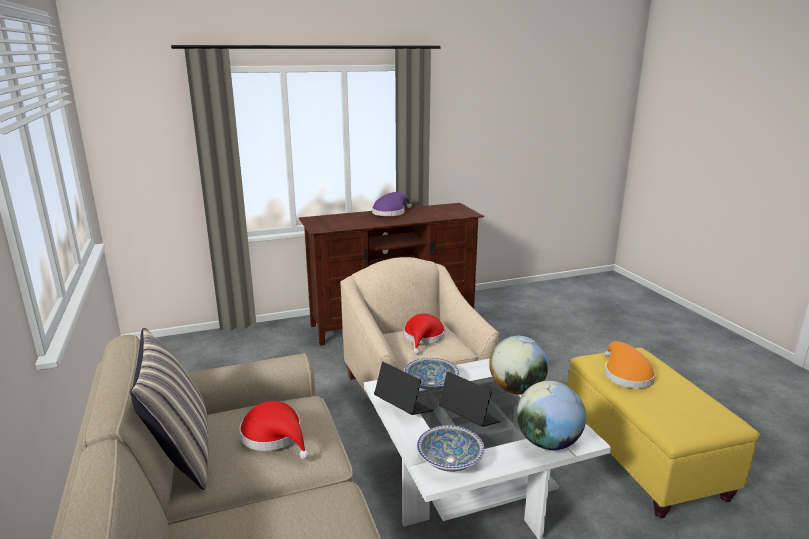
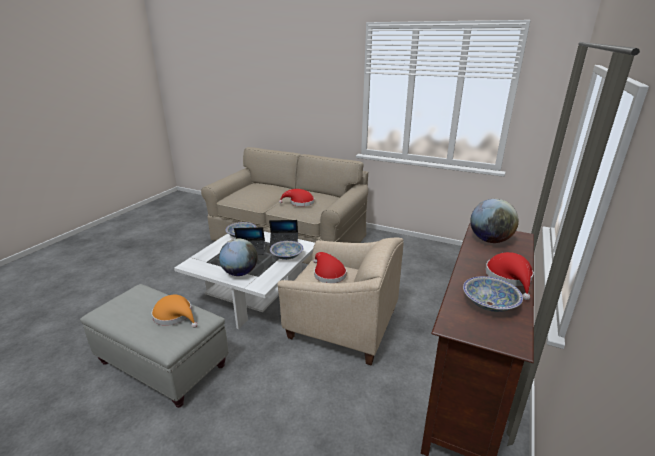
camera: 135 degrees right, 5 degrees up
(181, 453) = (318, 193): pillow -> none
(390, 212) = (510, 278): purple hat -> red hat
(431, 212) = (489, 304): none -> bowl
(547, 442) = (206, 256): globe -> globe (489, 240)
(642, 456) = (163, 364): yellow ottoman -> grey ottoman

